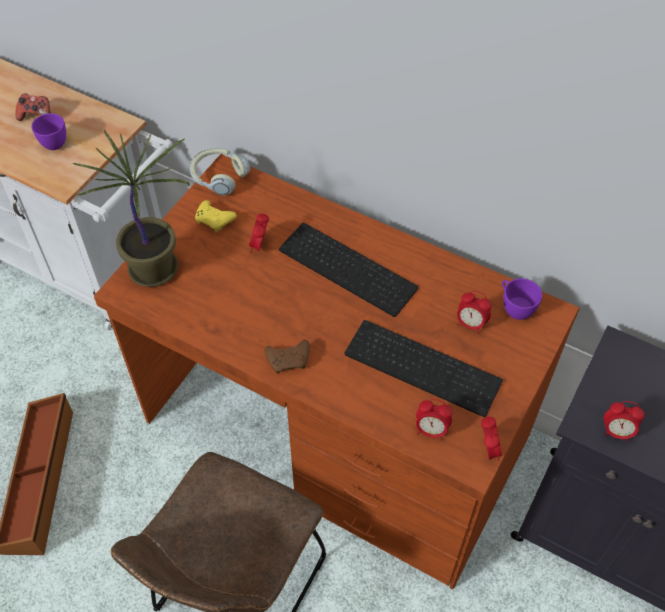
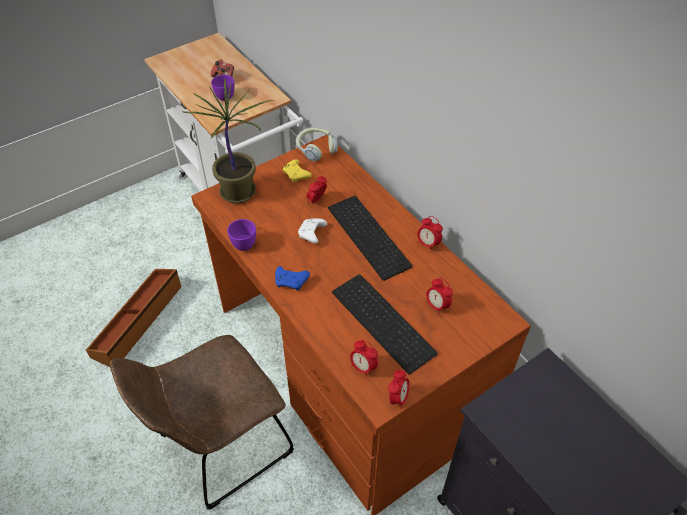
camera: 25 degrees right, 5 degrees down
(279, 290) = (312, 234): none -> white game controller
(289, 360) = (291, 281): brown game controller -> blue game controller
(514, 308) = (478, 307): purple cup -> purple cup (244, 242)
(616, 432) = (509, 428): alarm clock -> alarm clock (428, 244)

